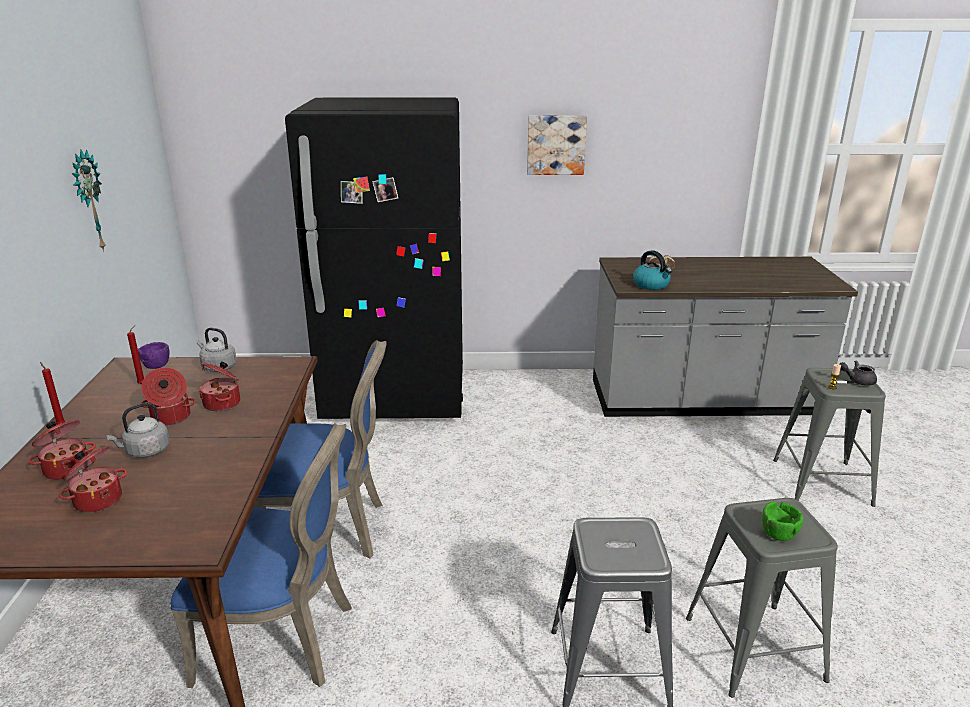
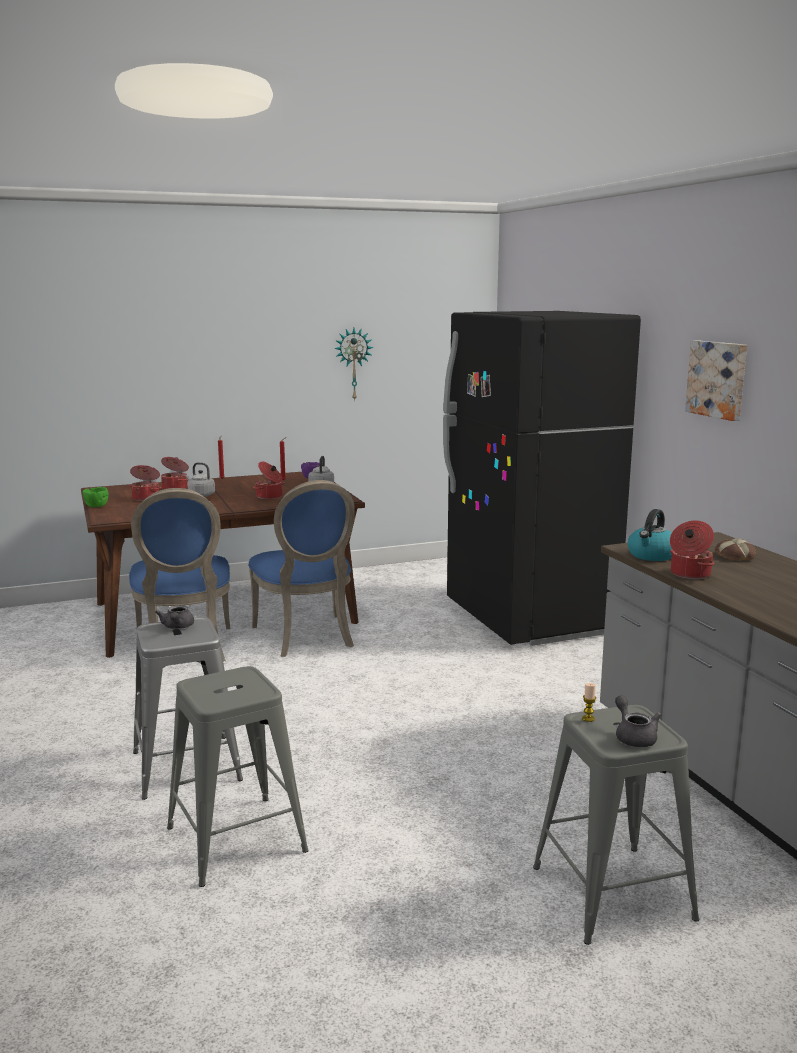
camera: 70 degrees right, 10 degrees down
(170, 418) = (243, 492): cooking pot -> cooking pot (689, 574)
(606, 542) = (177, 627): none -> grey teapot
(778, 534) = (212, 688): green bowl -> green bowl (96, 506)

